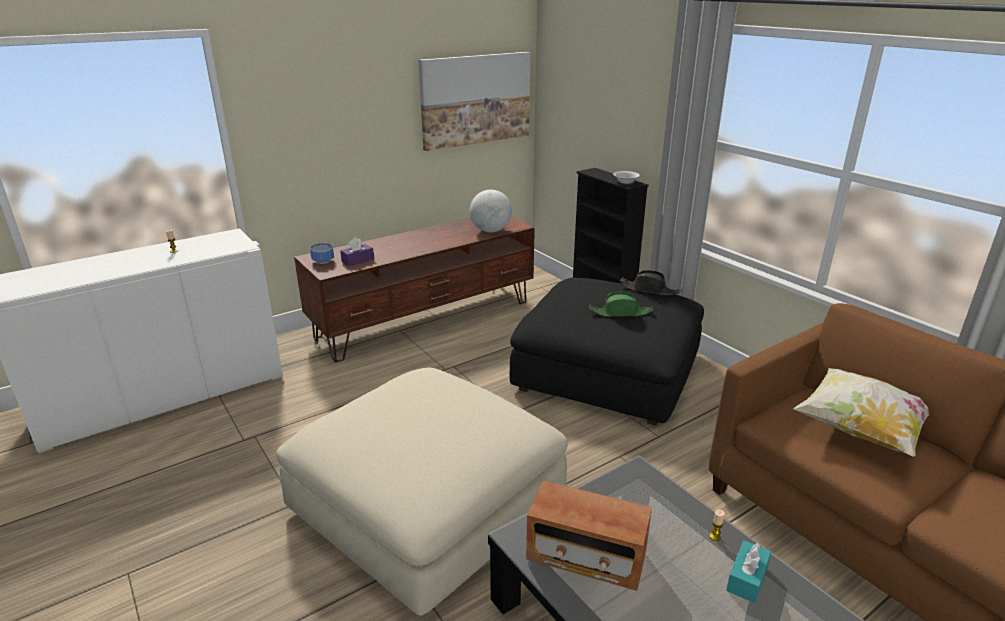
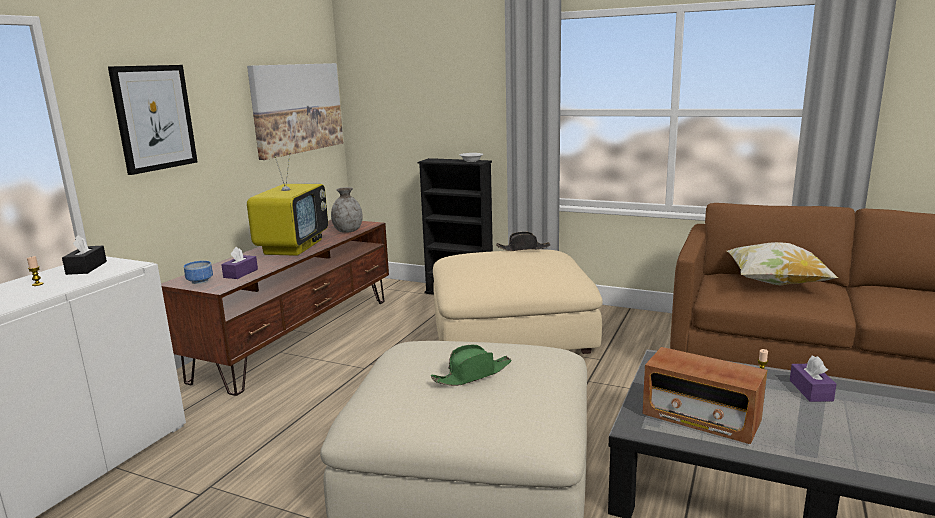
camera: 30 degrees left, 10 degrees down
(217, 241) = (86, 268): none -> black tissue box
(312, 111) = (154, 118): none -> picture
(427, 240) = (293, 247): none -> television
(491, 231) = (348, 231): globe -> grey vase
(586, 557) = (700, 419): radio -> radio turned 45 degrees clockwise
(606, 371) = (510, 330): black ottoman -> beige ottoman
(621, 312) = (523, 265): green hat -> green hat (472, 375)
(747, 579) = (811, 390): turquoise tissue box -> purple tissue box

